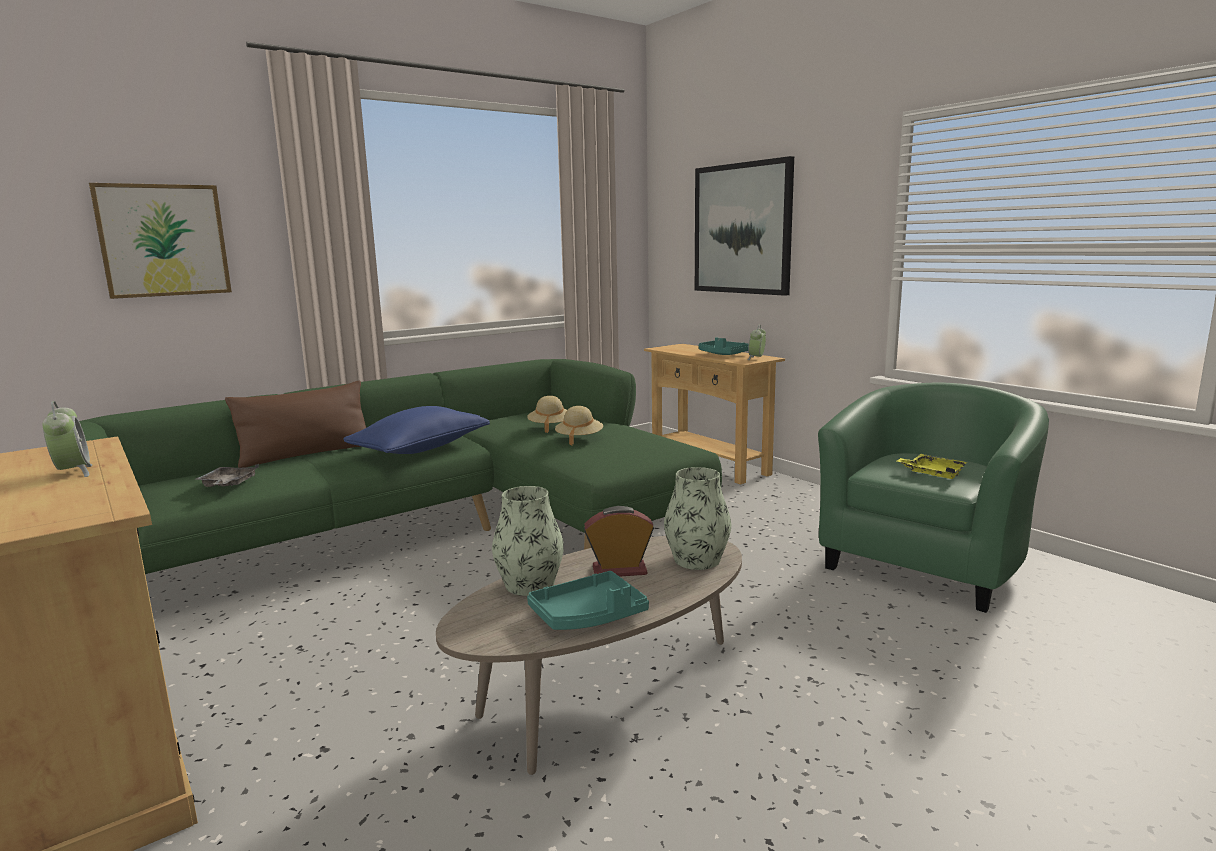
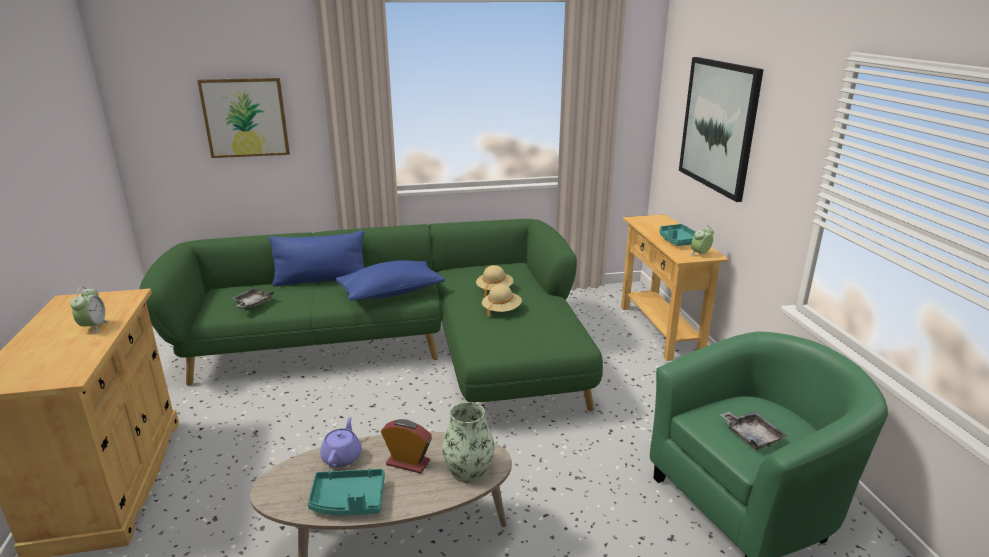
camera: 25 degrees right, 10 degrees up
(307, 454) = (321, 280): brown pillow -> blue pillow
(529, 584) = (342, 456): vase -> purple teapot
(933, 473) = (751, 435): yellow tray -> grey tray

